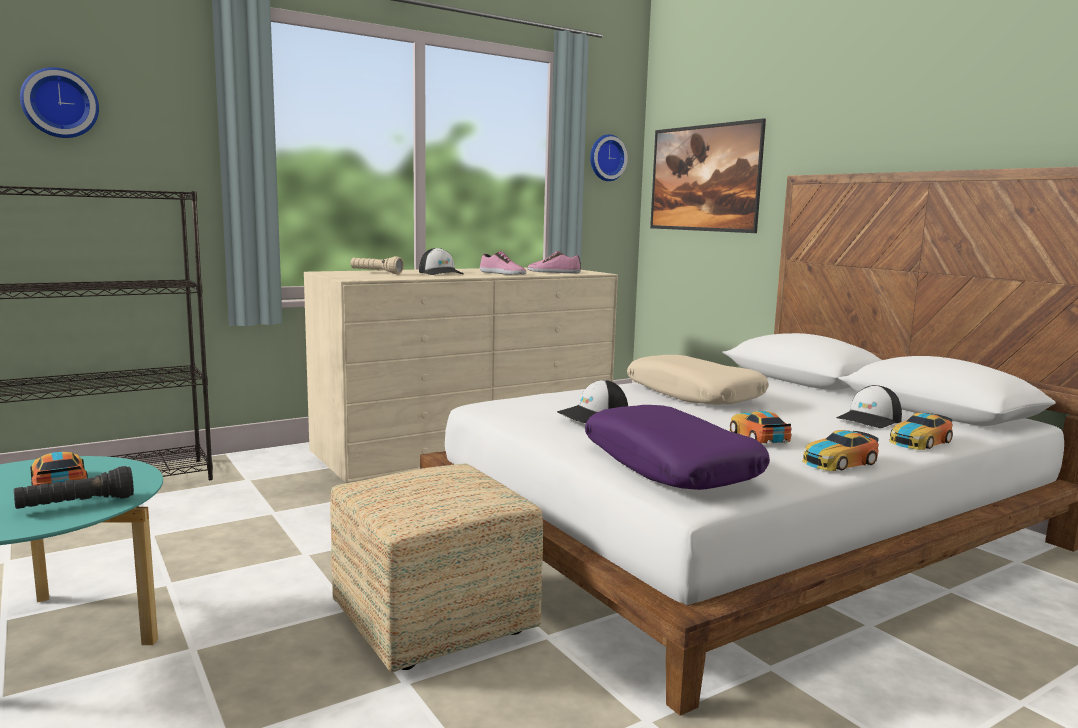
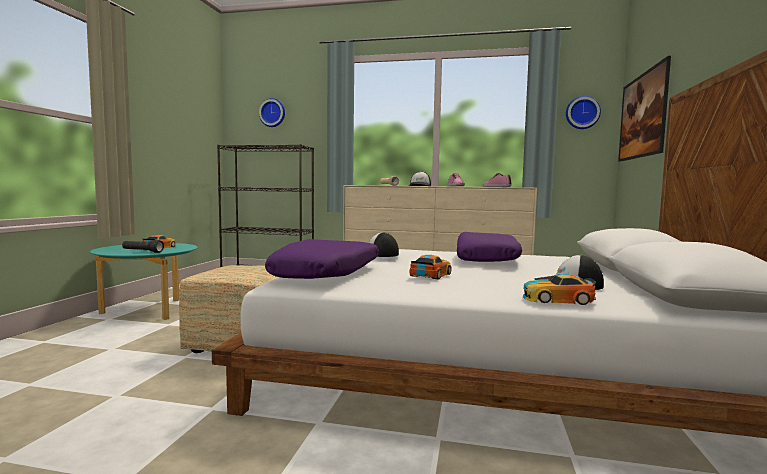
camera: 45 degrees right, 5 degrees down
(694, 394) = (487, 259): beige pillow -> purple pillow
(838, 462) = (431, 291): toy car -> none

